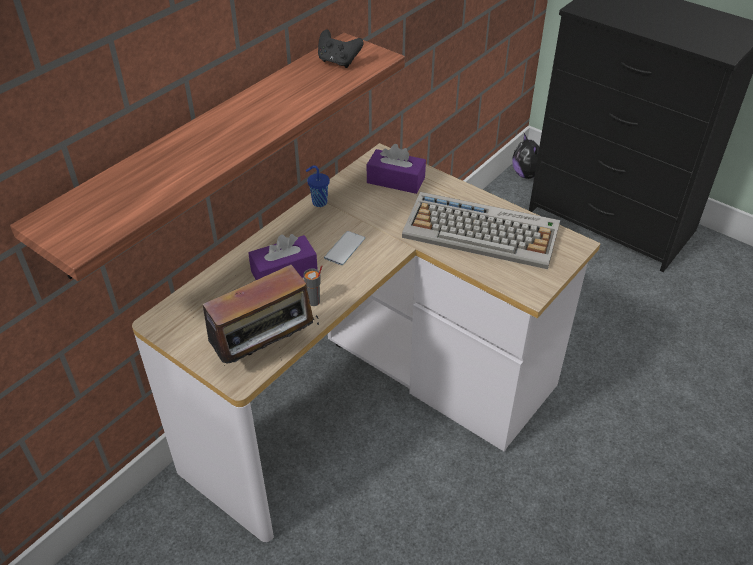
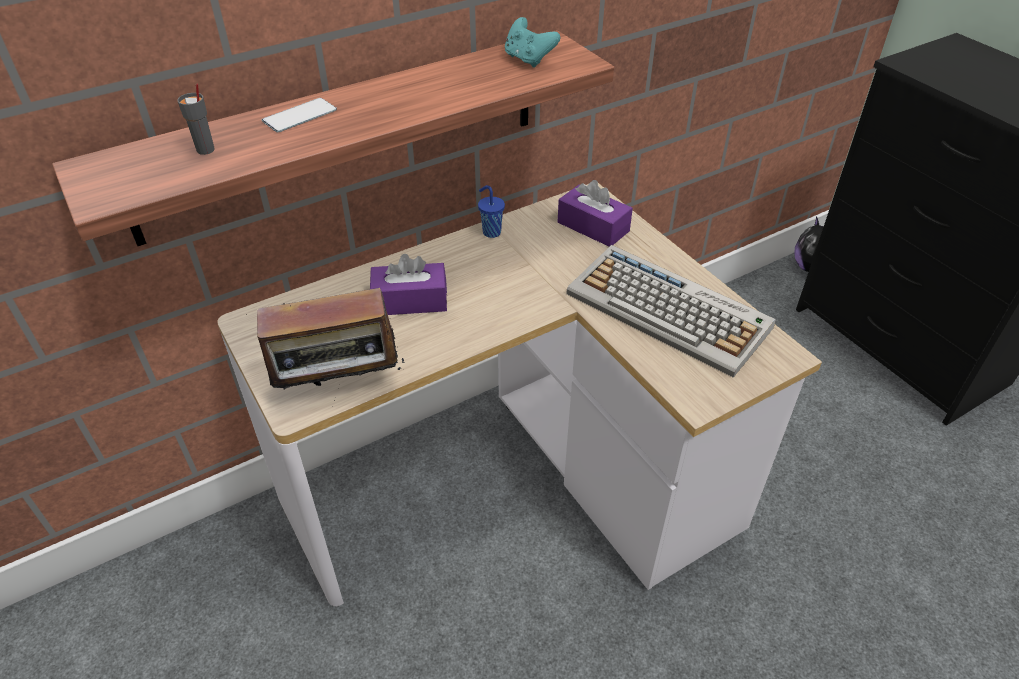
camera: 20 degrees right, 0 degrees up
(314, 302) = (425, 344): grey cup -> grey cup (206, 150)
(338, 62) = (528, 59): black game controller -> turquoise game controller
(344, 248) = (492, 290): phone -> phone (299, 116)

